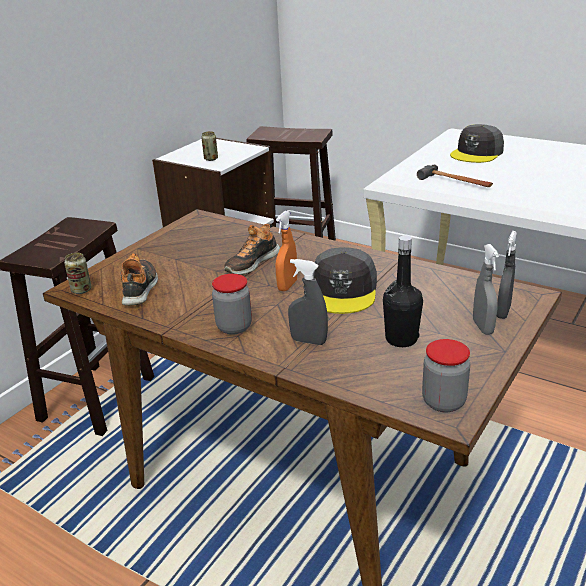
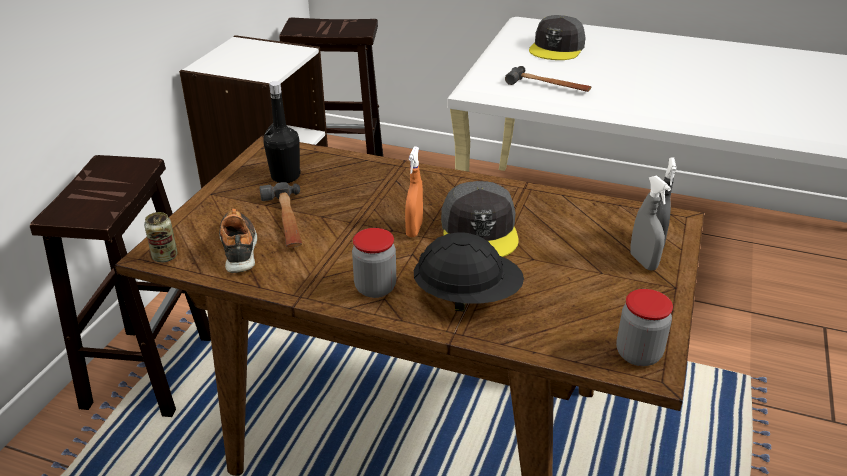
camera: 15 degrees left, 5 degrees up
(185, 272) = (286, 221): none -> hammer
(211, 159) = (254, 67): can -> none
(251, 263) = (360, 203): shoe -> none
(308, 341) = (467, 297): grey spray bottle -> black hard hat
(401, 339) = (565, 284): black bottle -> black bottle (285, 177)

